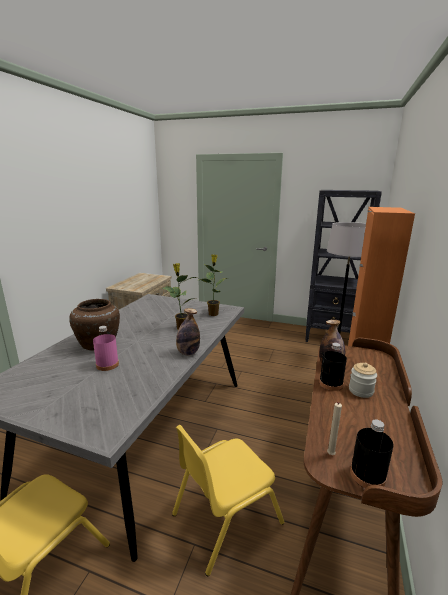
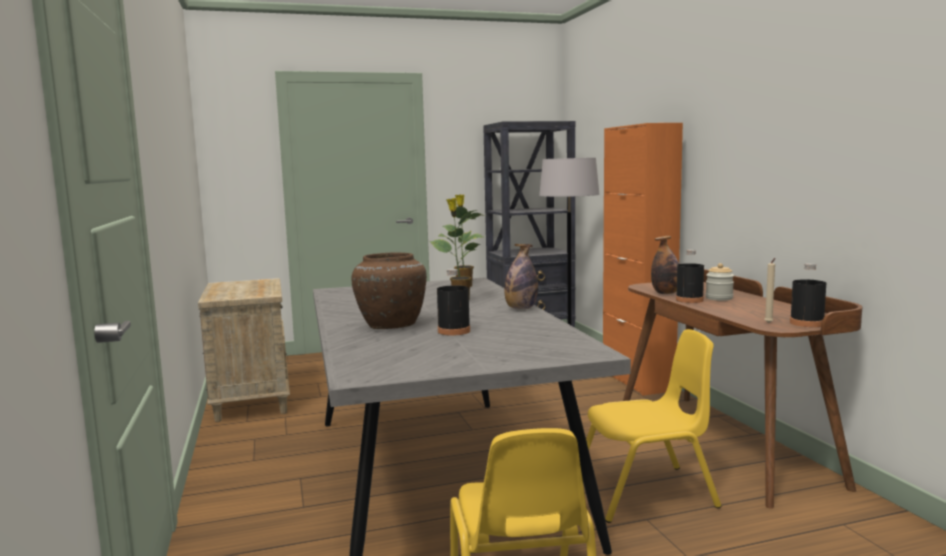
camera: 35 degrees left, 10 degrees down
(107, 365) = (454, 331): pink bottle -> black bottle
(225, 517) = (645, 493): yellow chair -> yellow chair turned 120 degrees counterclockwise

